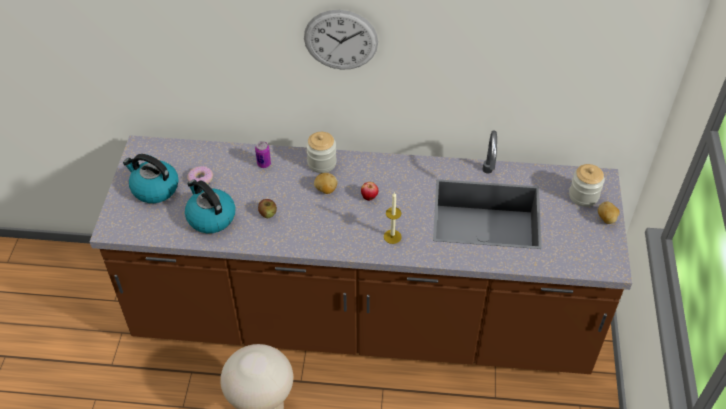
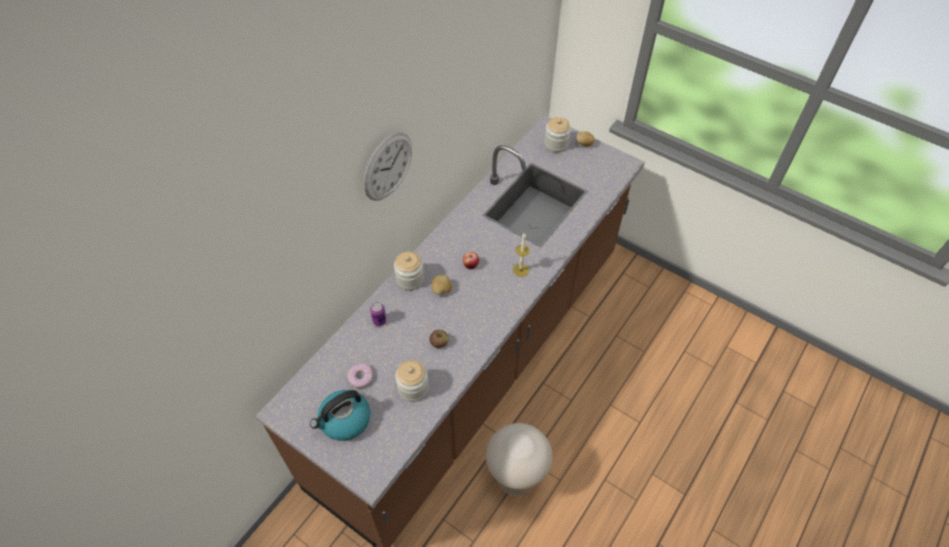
camera: 60 degrees left, 5 degrees up
(210, 217) = (413, 388): kettle -> jar

